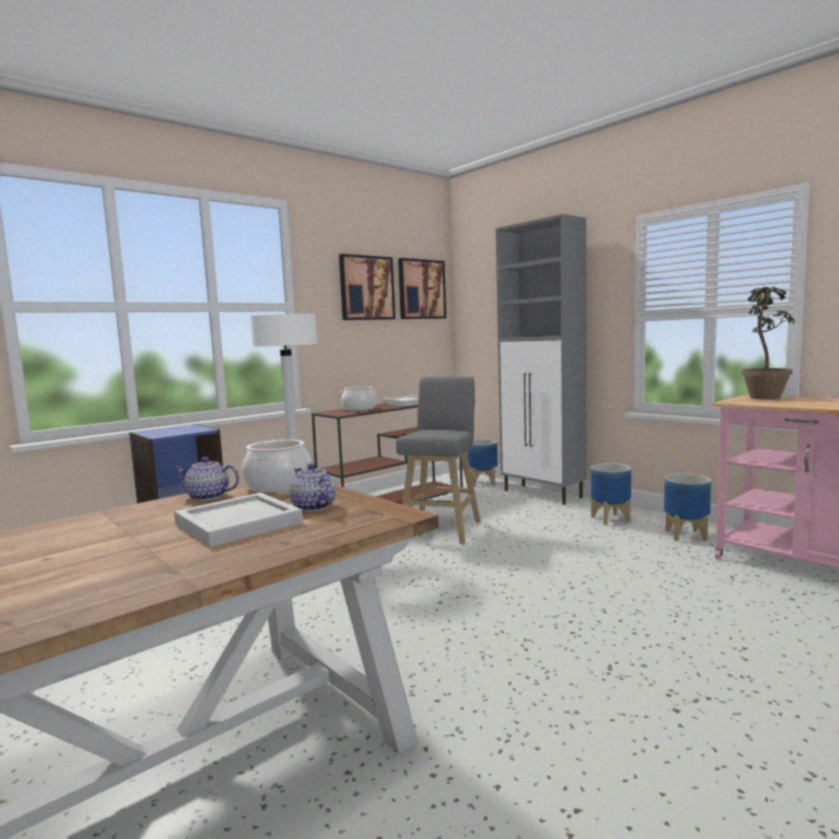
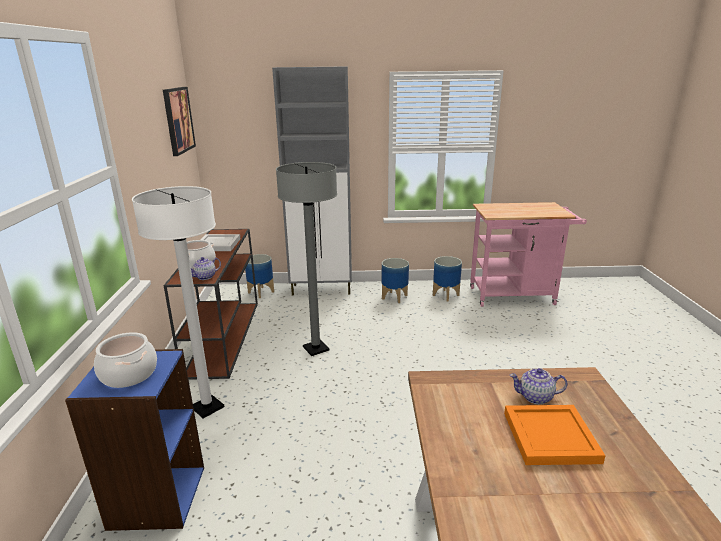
camera: 50 degrees left, 15 degrees up
(208, 497) = (451, 429): teapot -> teapot (205, 277)
(240, 523) = (551, 436): white tray -> orange tray
(278, 485) = (453, 390): cooking pot -> cooking pot (128, 374)
(366, 288) = (151, 129): picture -> none
(442, 529) = (316, 349): grey stool -> grey floor lamp
(763, 399) = (496, 209): potted plant -> none

